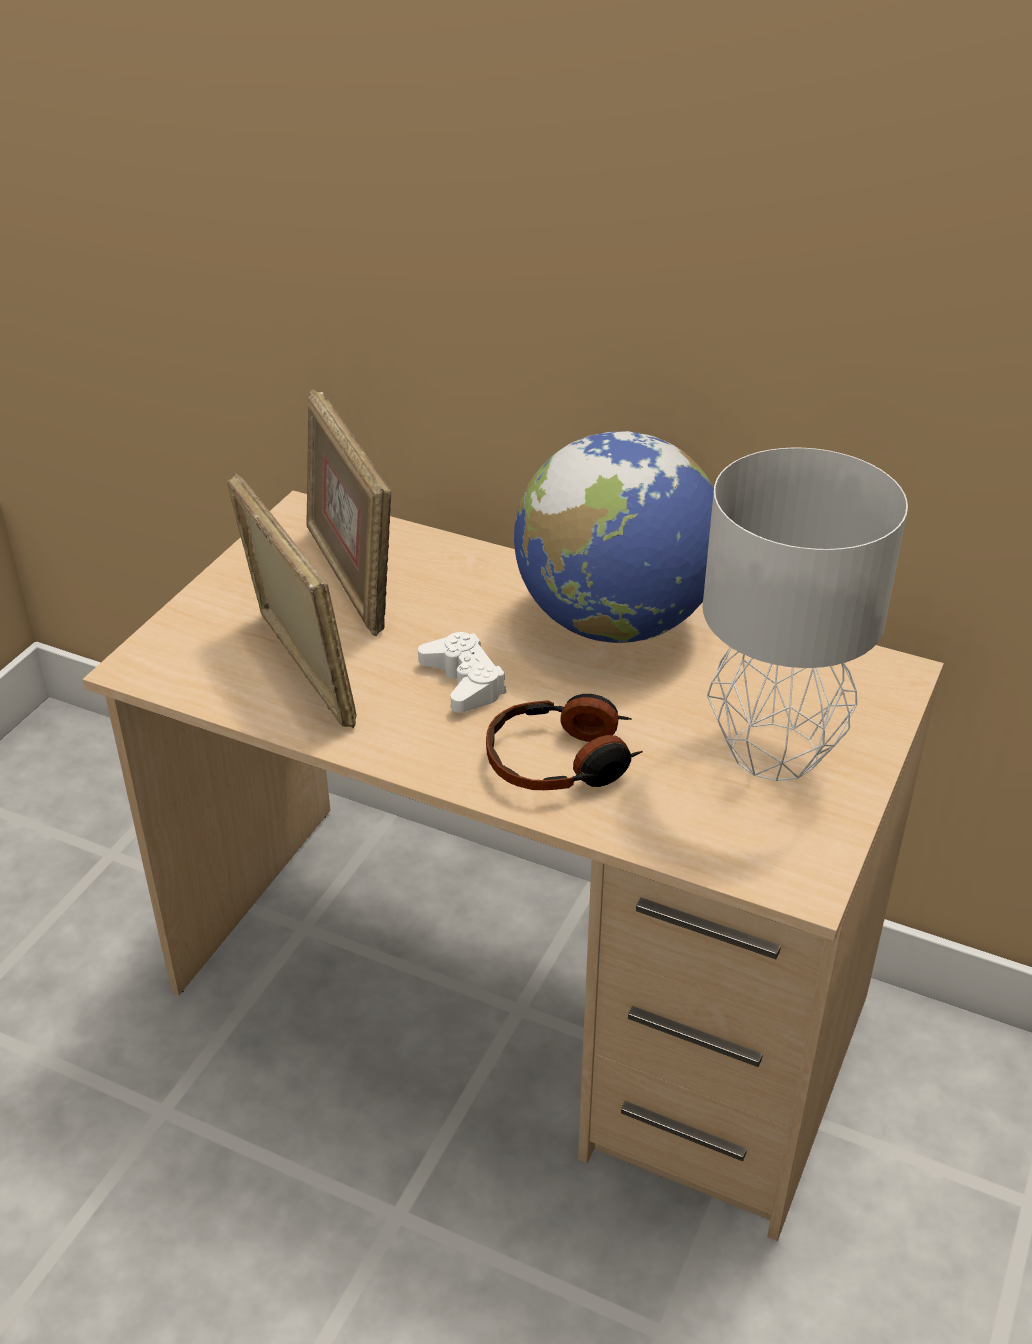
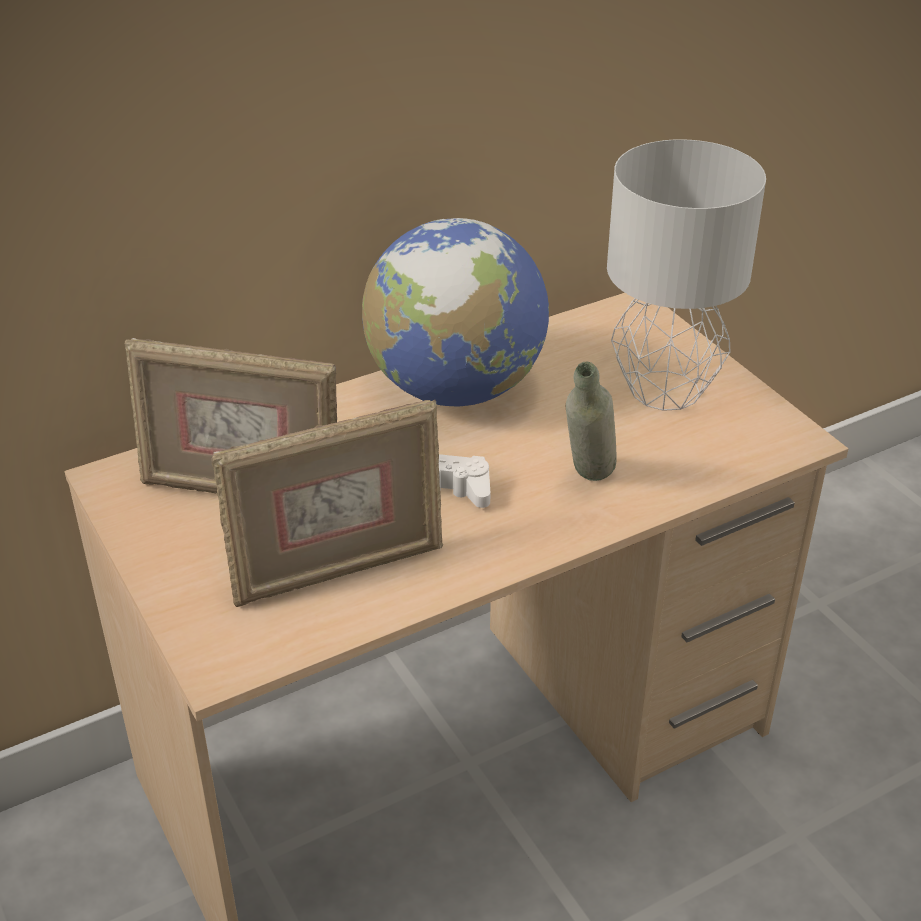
camera: 55 degrees left, 0 degrees up
(299, 671) = (337, 570): picture frame -> picture frame turned 150 degrees clockwise
(562, 761) = (587, 483): headphones -> grey bottle

